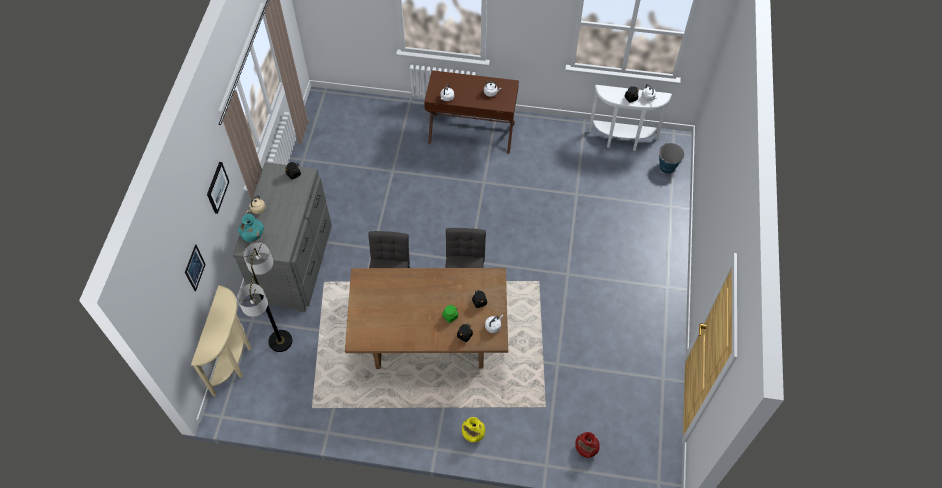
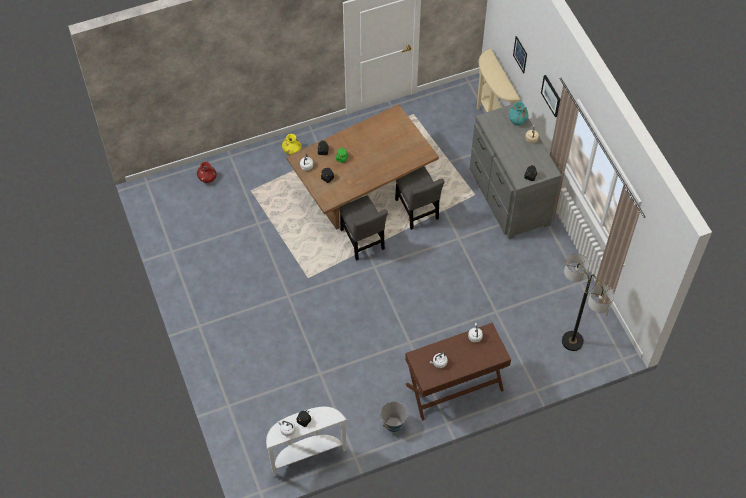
camera: 150 degrees right, 0 degrees up
(280, 341) = (470, 141): floor lamp -> floor lamp (572, 341)
(667, 167) = (249, 446): bucket -> bucket (393, 424)

